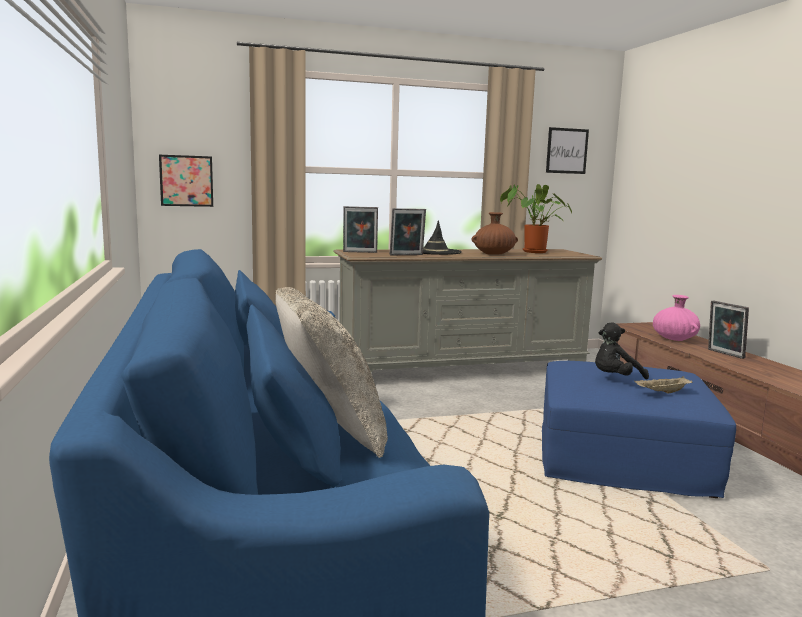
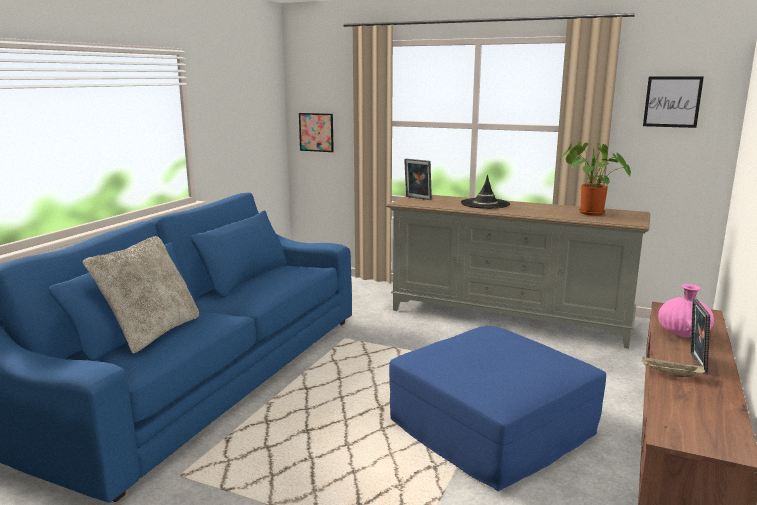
camera: 40 degrees right, 5 degrees up
(407, 255) = (444, 205): picture frame -> none
(494, 254) = (532, 212): brown vase -> none
(615, 379) = (478, 353): black plush toy -> none
(662, 392) = (486, 376): beige tray -> beige tray (670, 374)

